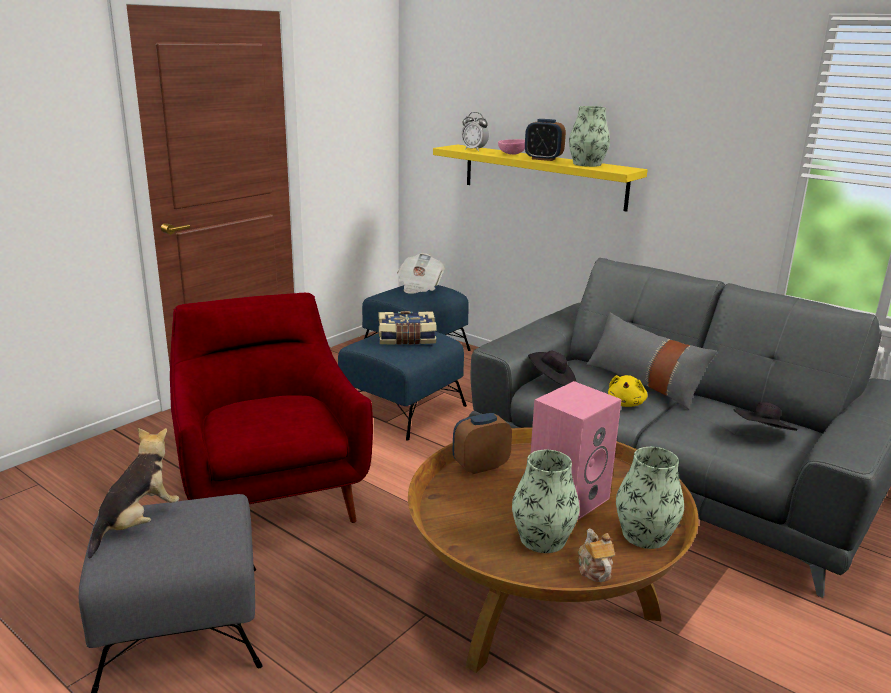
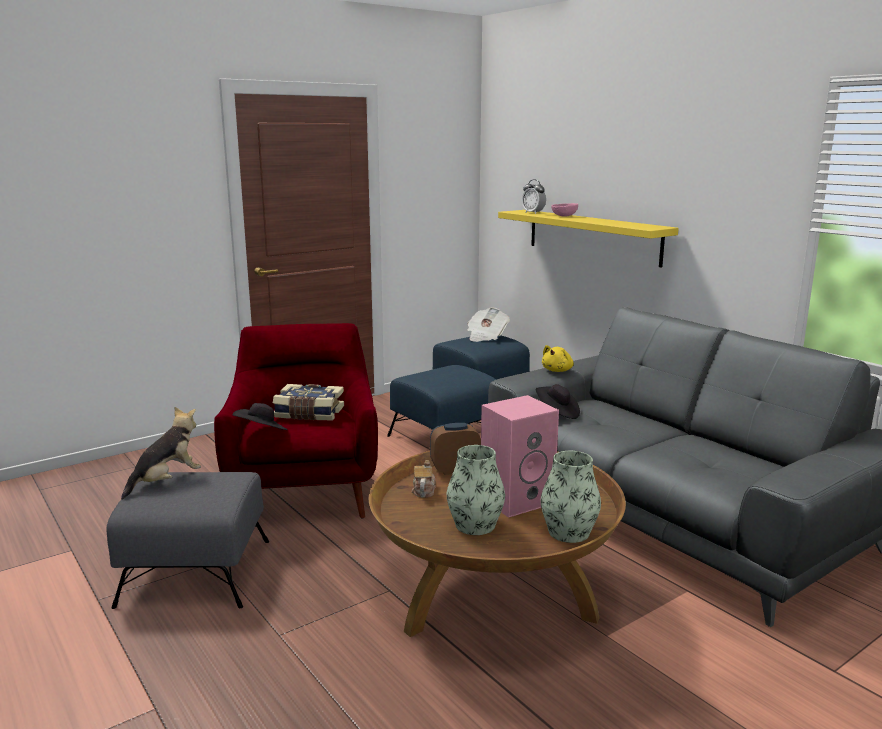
camera: 15 degrees right, 5 degrees down
(407, 339) = (450, 374): book -> book (309, 414)
(543, 159) = (588, 219): alarm clock -> none
(587, 164) = (623, 223): vase -> none
(594, 569) = (505, 550): teapot -> teapot (423, 491)
(626, 403) = (616, 434): yellow plush toy -> yellow plush toy (558, 370)
(644, 382) = (645, 420): grey pillow -> none
(762, 435) = (733, 469): black hat -> black hat (262, 433)

